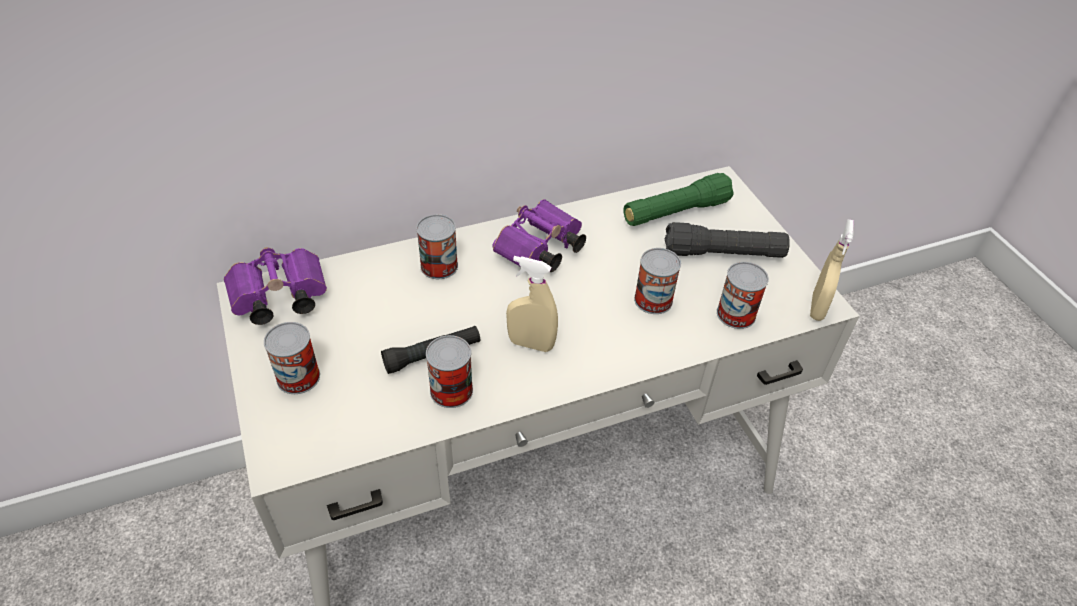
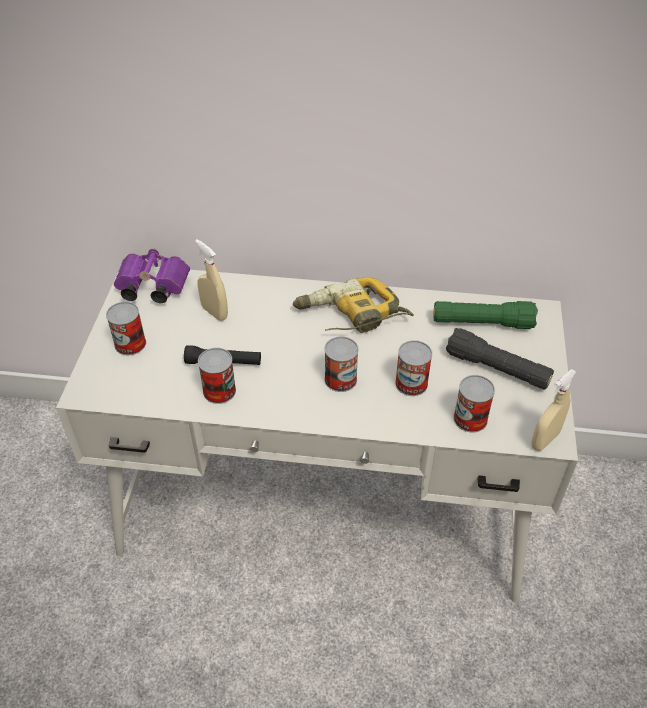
camera: 30 degrees right, 0 degrees up
(439, 266) = (271, 302): can -> can (340, 379)
(531, 344) = (296, 381): beige spray bottle -> beige spray bottle (214, 312)
(539, 251) = (351, 316): purple binoculars -> power drill

